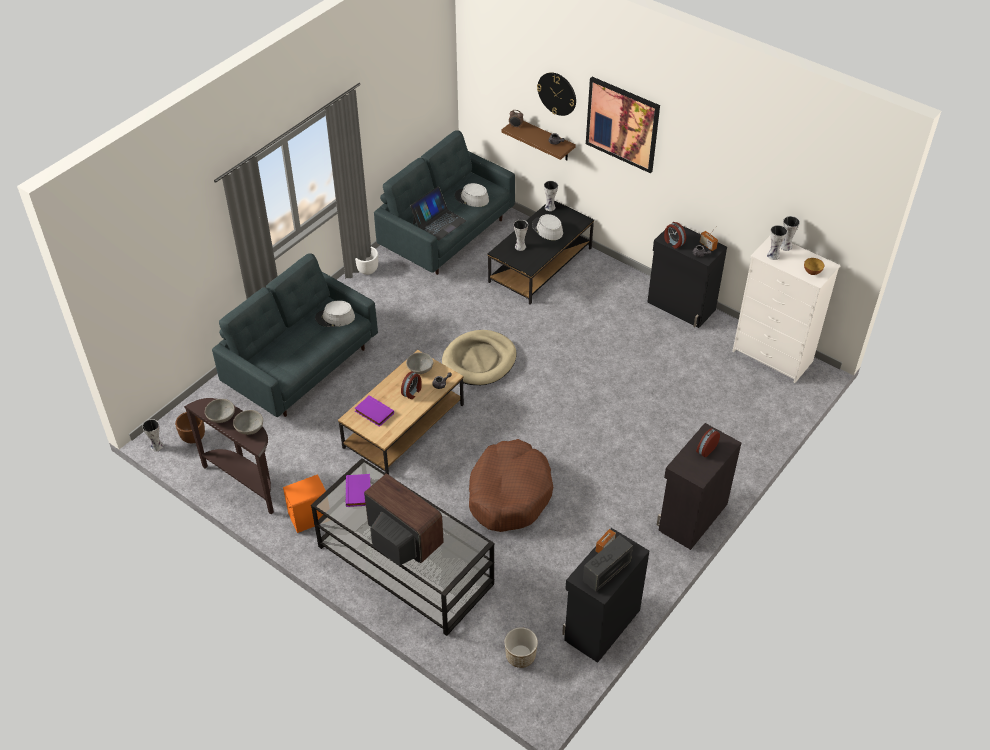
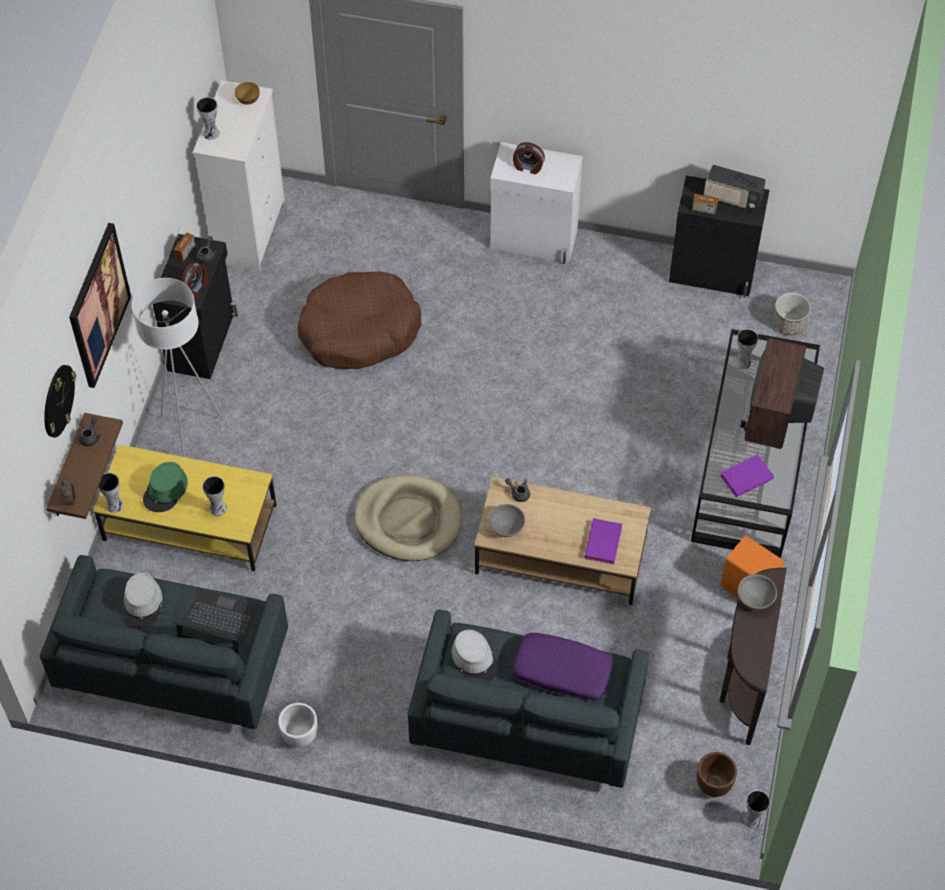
camera: 115 degrees left, 10 degrees up
(221, 417) = (757, 638): grey bowl -> none
(297, 353) = (561, 672): none -> purple pillow
(412, 392) = (548, 518): alarm clock -> none
(509, 494) = (599, 409): brown dog bed -> brown dog bed (359, 330)
(540, 265) = (189, 523): black coffee table -> yellow coffee table
(547, 229) = (165, 490): grey hat -> green hat
(609, 282) = (190, 432): none -> white floor lamp
(691, 517) = (534, 240): black cabinet -> white cabinet
(774, 256) = (234, 140): vase -> vase (742, 361)

